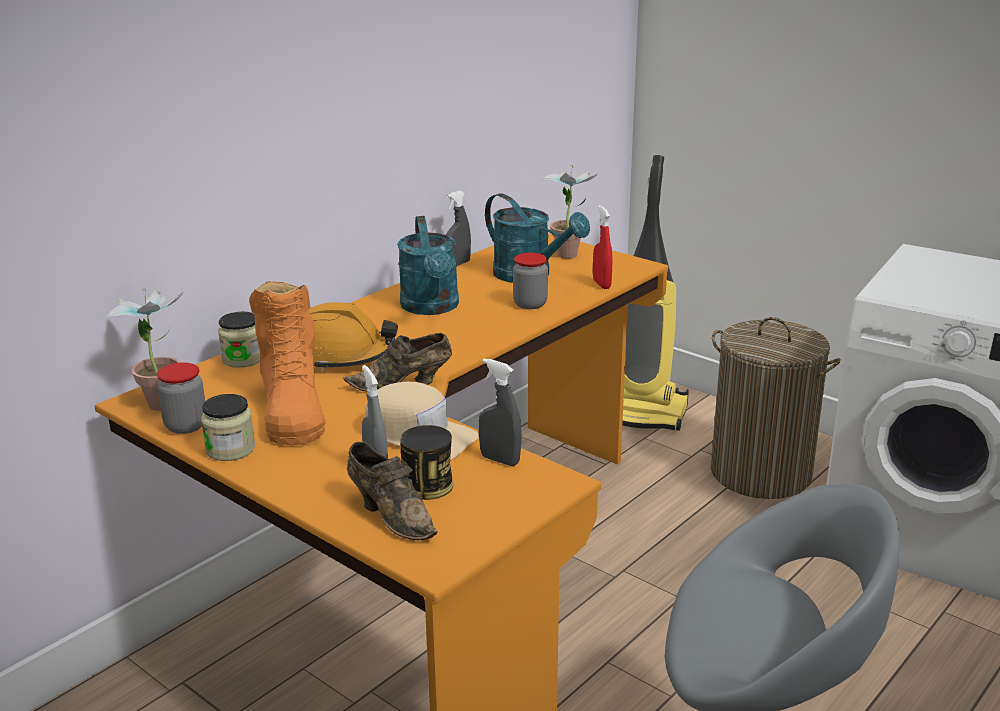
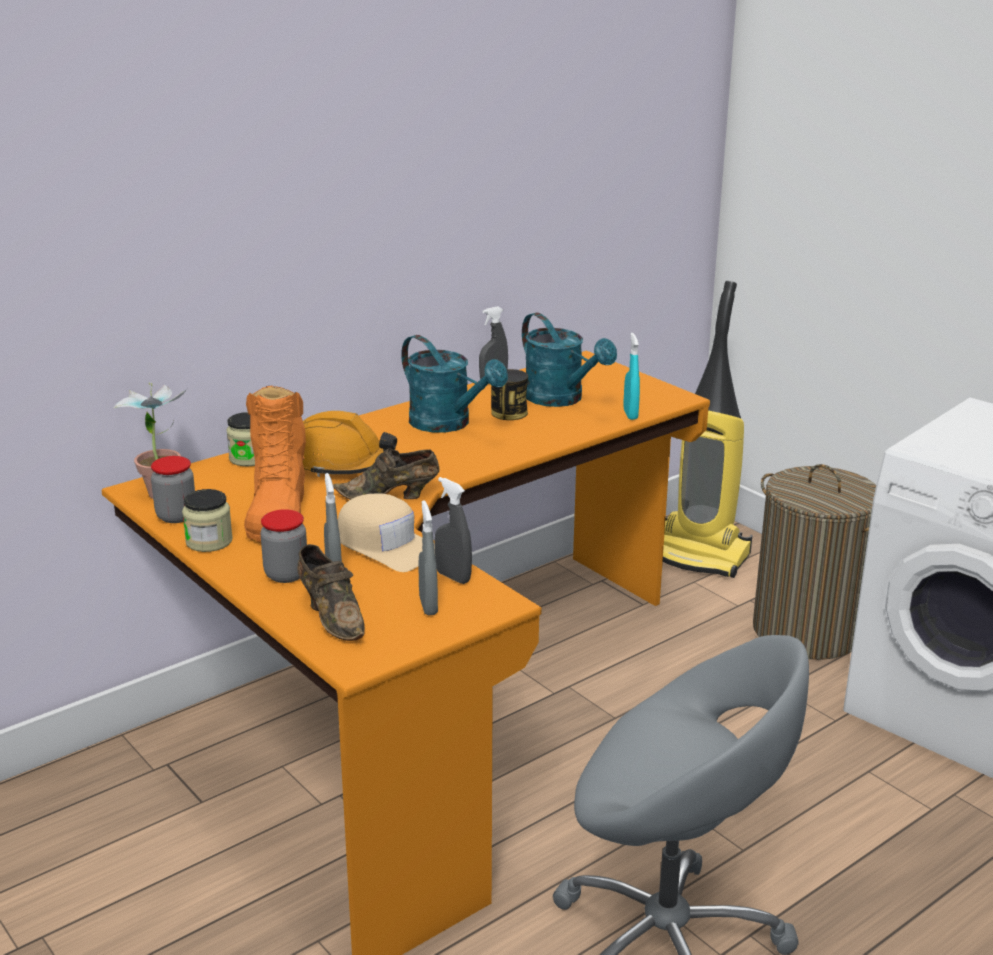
camera: 10 degrees right, 0 degrees up
(427, 486) = (376, 593): can -> can (509, 413)
(432, 308) = (448, 424): turquoise watering can -> turquoise watering can turned 45 degrees counterclockwise
(487, 493) = (428, 606): none -> grey spray bottle
(530, 304) = (548, 429): jar -> jar (286, 574)
(569, 252) = (612, 378): potted plant -> none
(601, 284) = (630, 414): red spray bottle -> turquoise spray bottle

